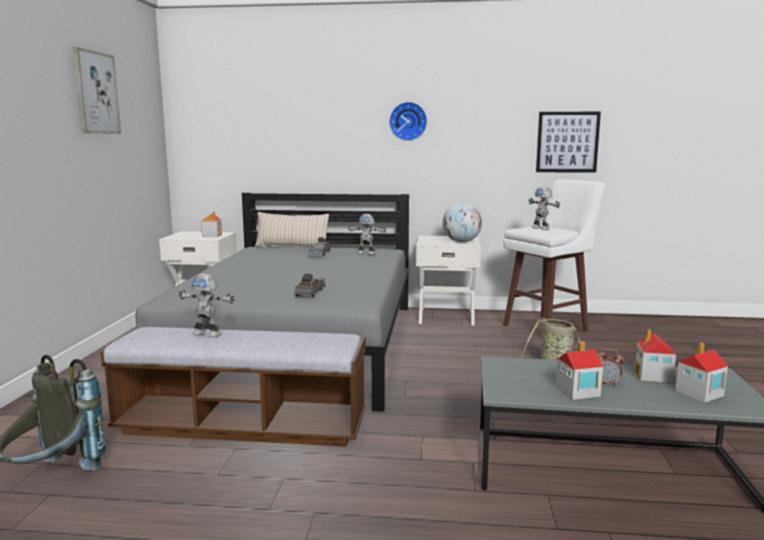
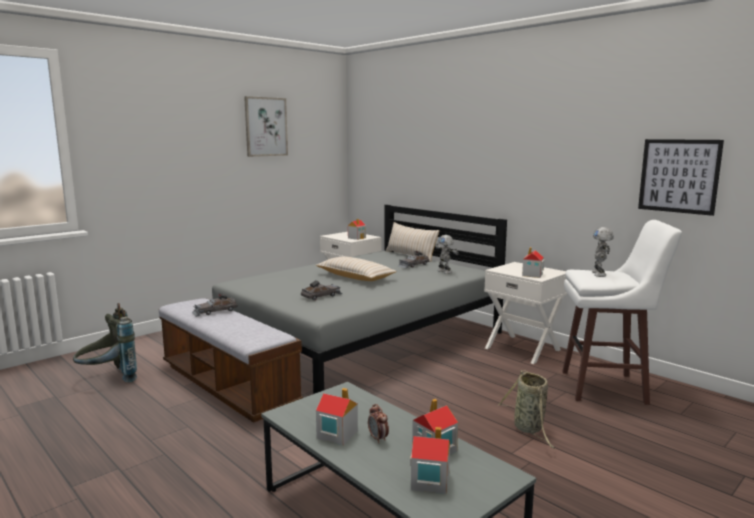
camera: 40 degrees right, 0 degrees up
(207, 333) = (214, 311): toy robot -> grey toy car
(295, 271) = (355, 277): none -> beige pillow
(408, 121) = (513, 147): wall clock -> none
(461, 242) = (532, 275): globe -> toy house

